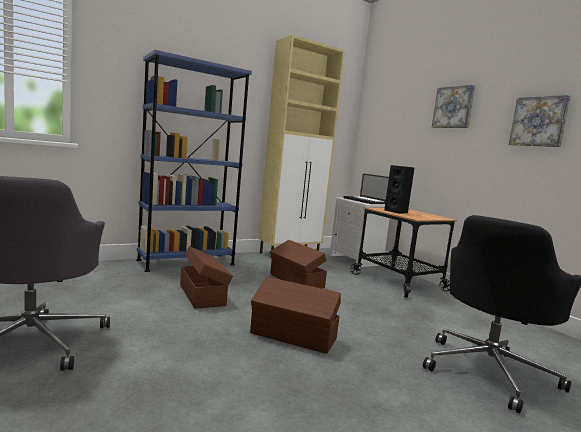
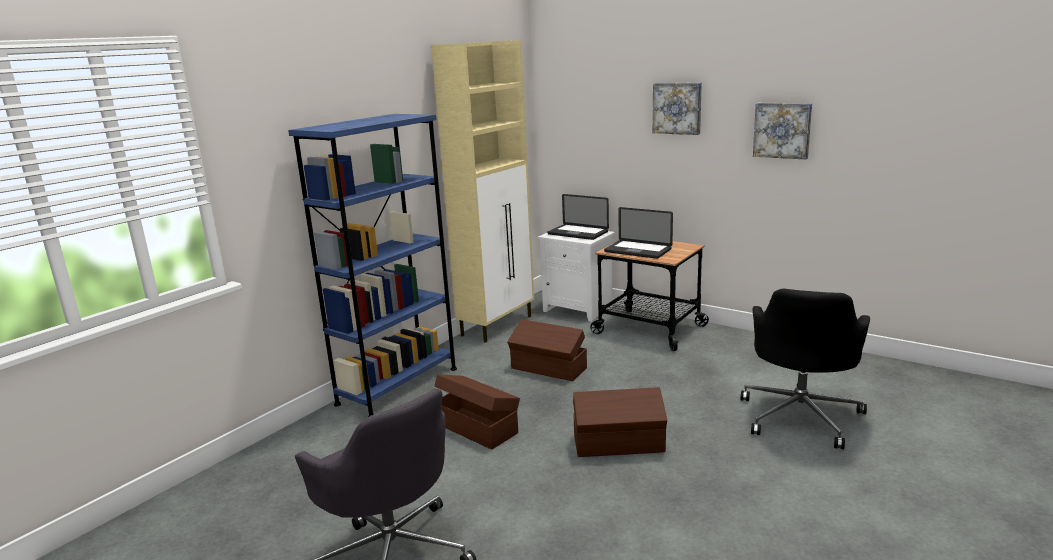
camera: 20 degrees left, 10 degrees up
(397, 212) = (638, 250): black speaker -> laptop

